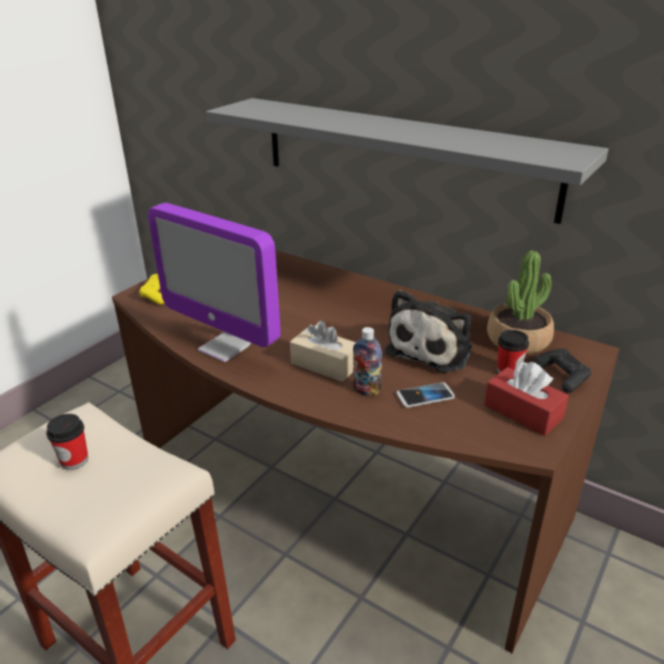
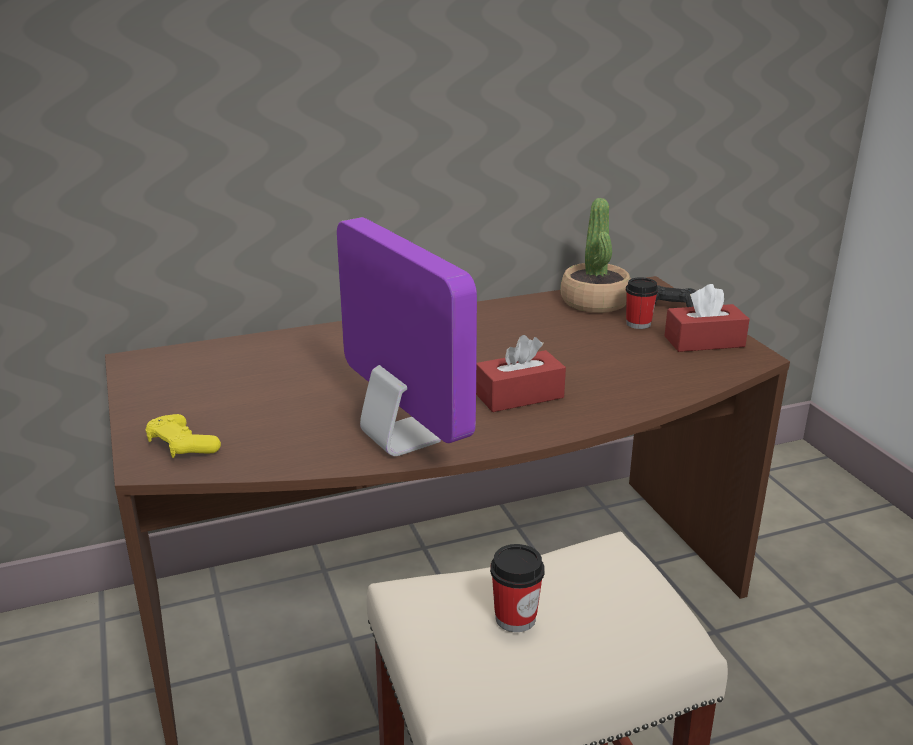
camera: 55 degrees left, 5 degrees down
(225, 347) = (400, 439): monitor -> monitor turned 105 degrees counterclockwise
(325, 364) = (519, 396): beige tissue box -> red tissue box
(366, 390) = (593, 391): bottle -> none
(402, 155) = (397, 142): grey shelf -> none
(425, 396) = (635, 369): phone -> none
(432, 348) = (560, 338): plush toy -> none

